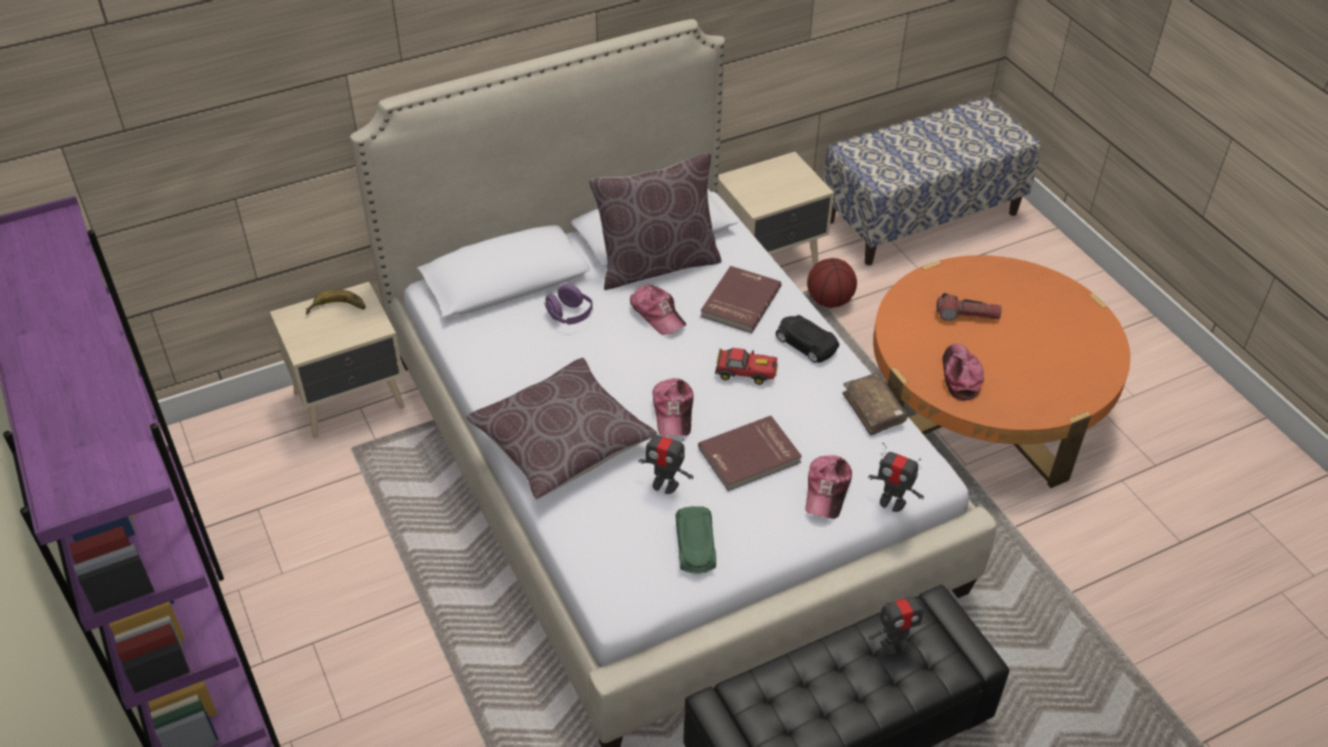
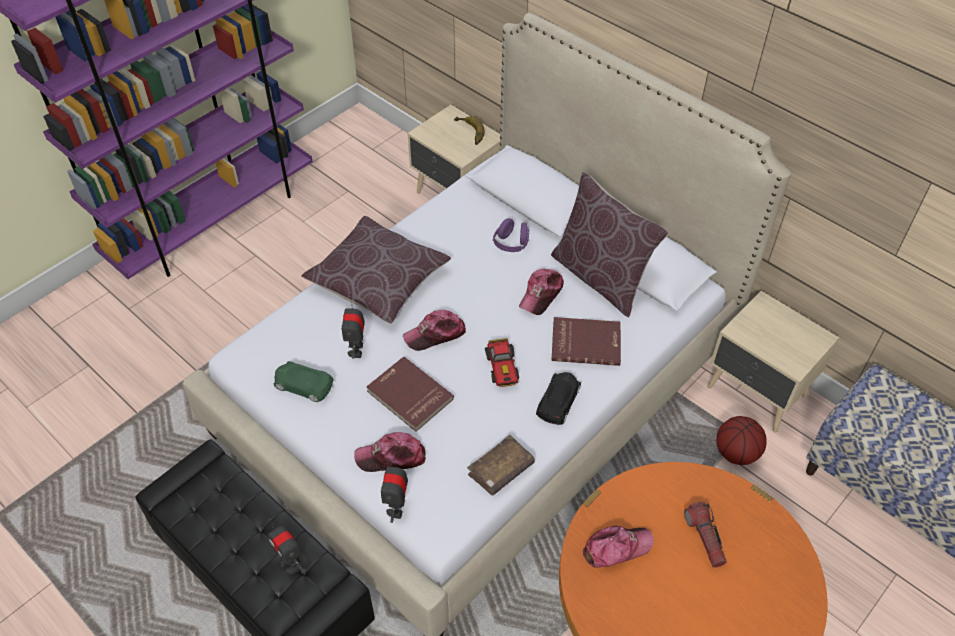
camera: 70 degrees right, 5 degrees up
(695, 546) = (303, 385): green toy car -> green toy car turned 45 degrees clockwise

